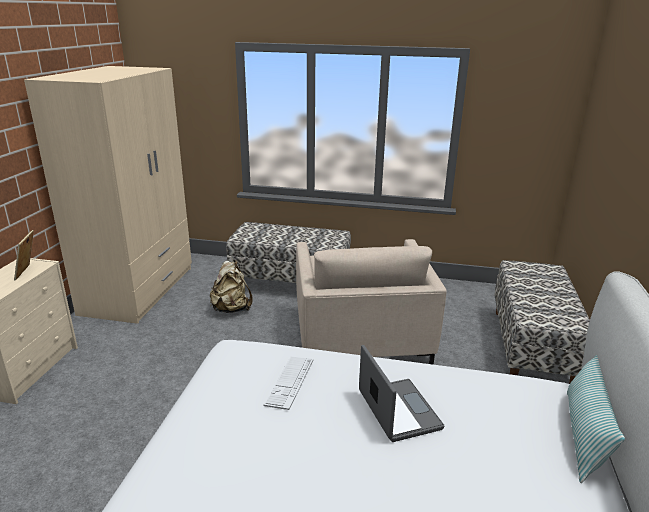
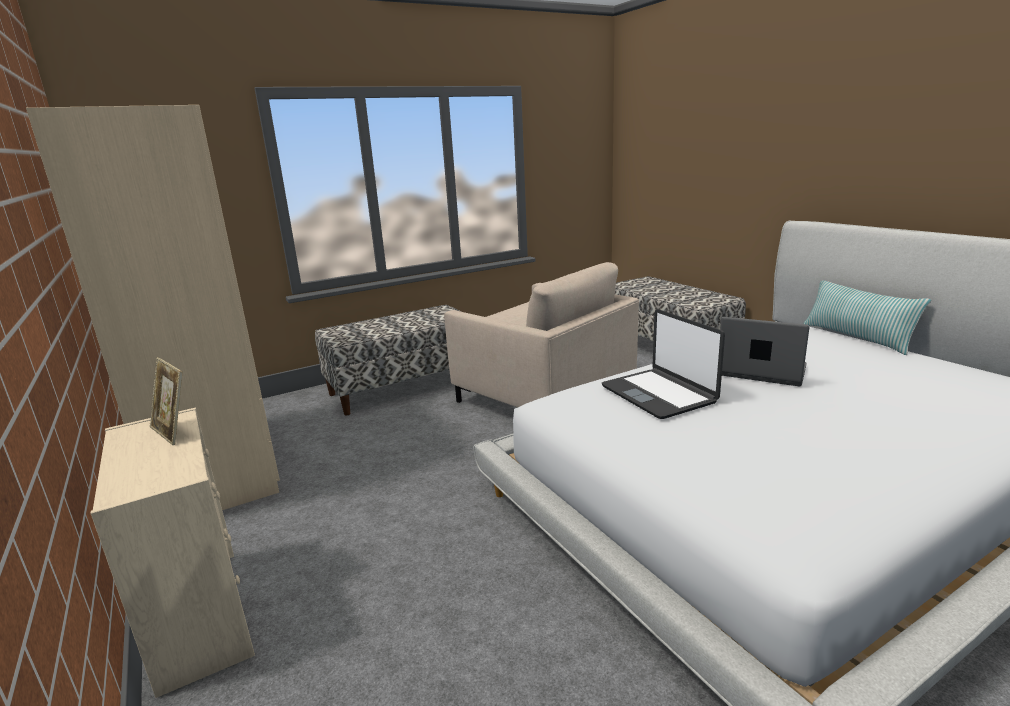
camera: 40 degrees left, 5 degrees down
(231, 309) = (377, 430): beige backpack -> none
(289, 382) = (659, 394): keyboard -> laptop

